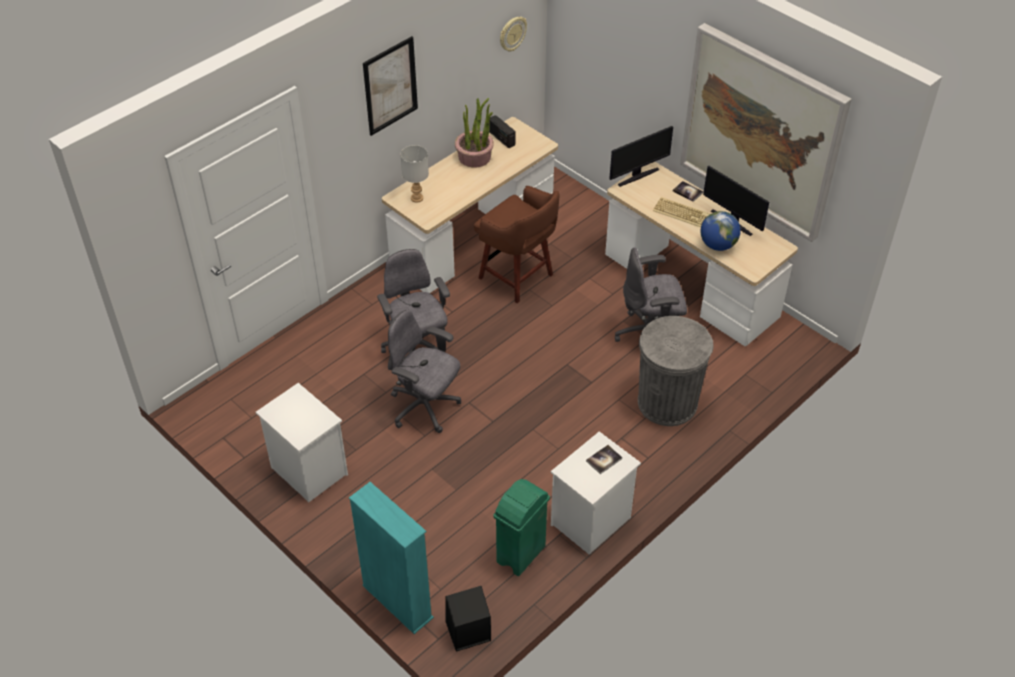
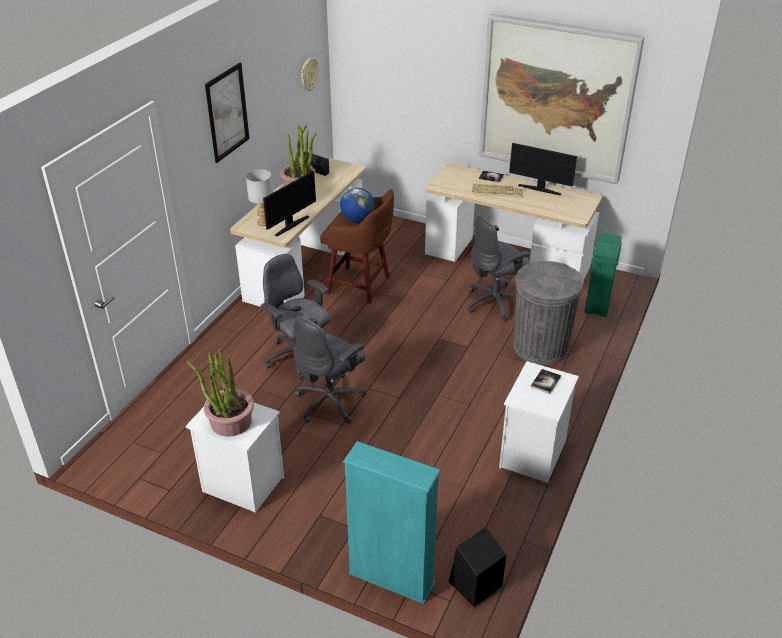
camera: 20 degrees left, 10 degrees down
(294, 419) = (230, 422): none -> potted plant
(425, 408) = (330, 402): grey office chair -> grey office chair turned 60 degrees counterclockwise
(520, 554) = (486, 500): green trash can -> green trash can (597, 305)
(637, 176) = (444, 174): monitor -> monitor (291, 225)
(718, 245) = (539, 206): globe -> globe (357, 220)

